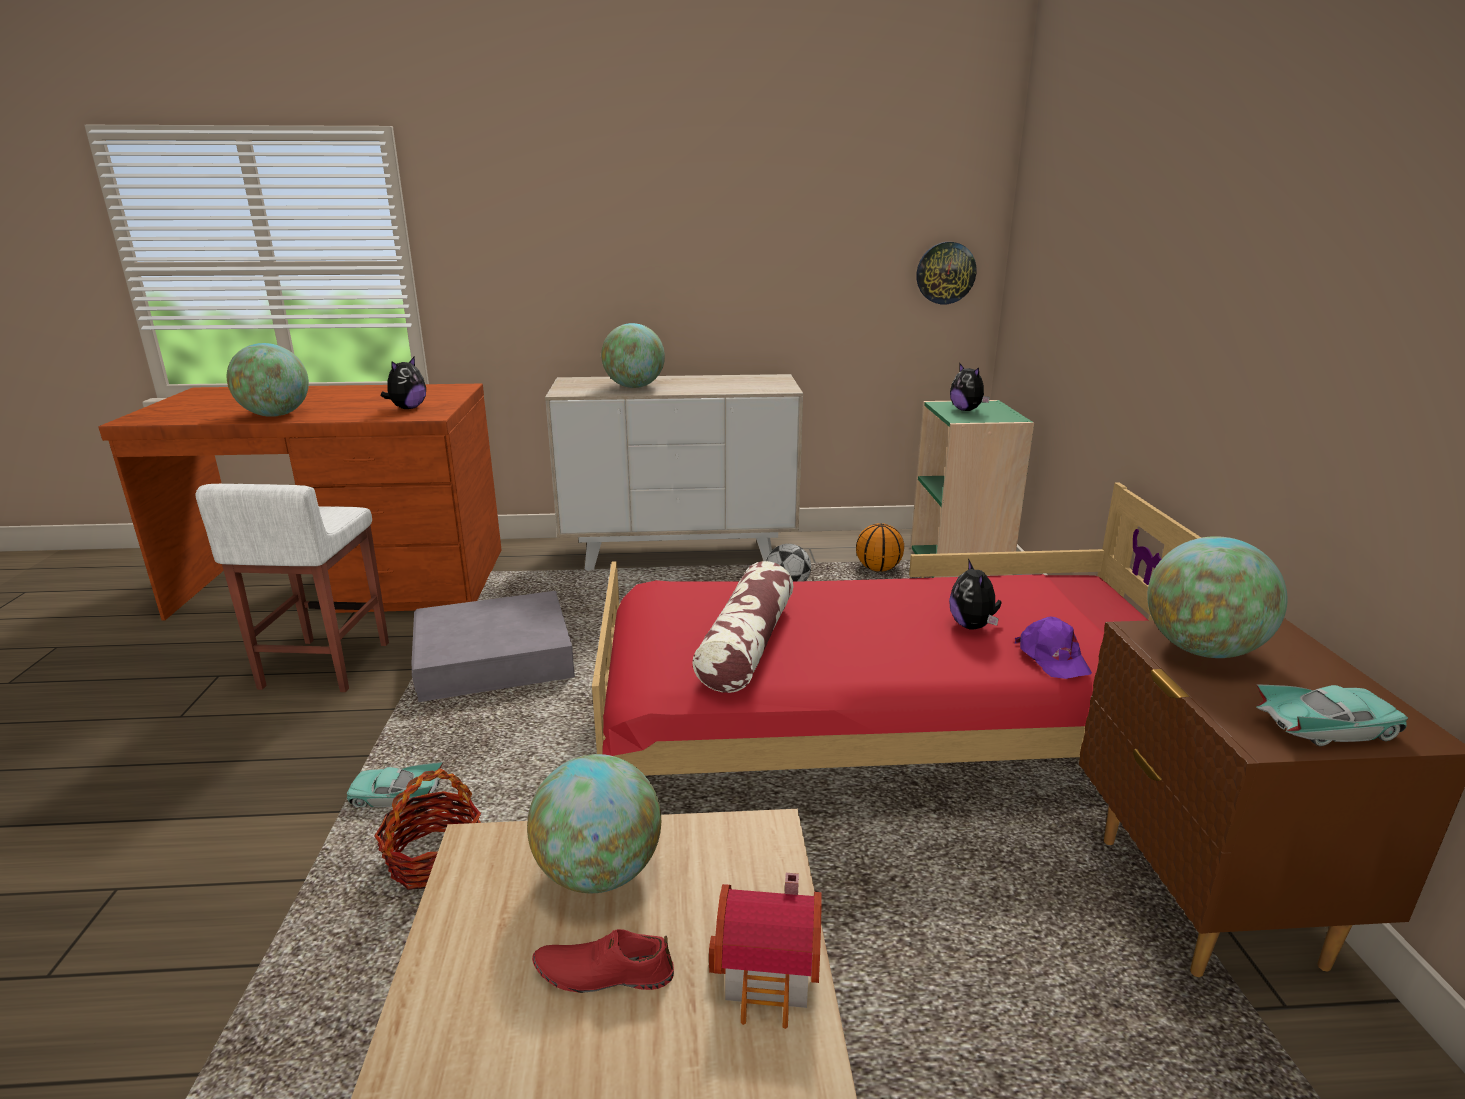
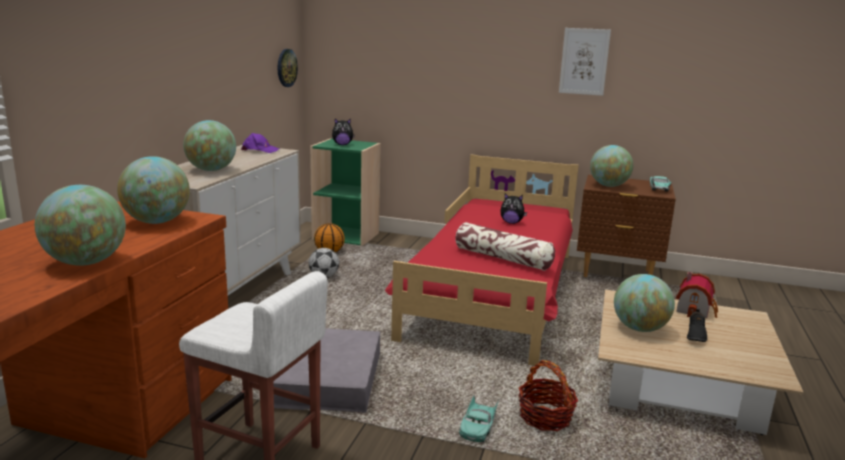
camera: 70 degrees left, 5 degrees down
(408, 408) = (157, 222): plush toy -> globe
(603, 972) = (695, 335): red shoe -> black shoe
(1052, 658) = (545, 219): purple cap -> purple cap (259, 150)
(1347, 290) = (584, 61): none -> picture

